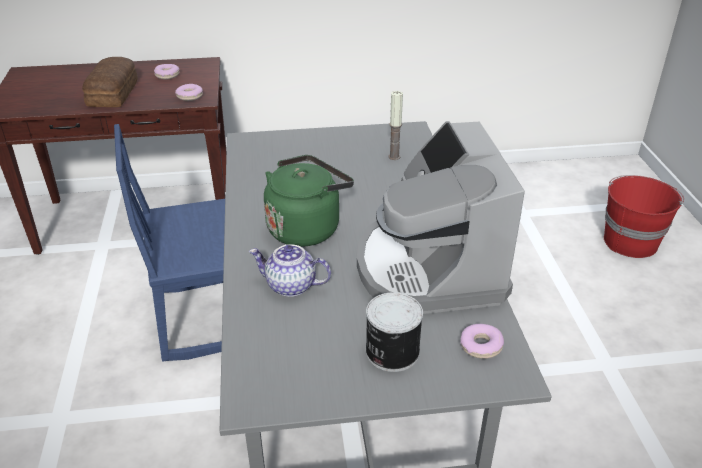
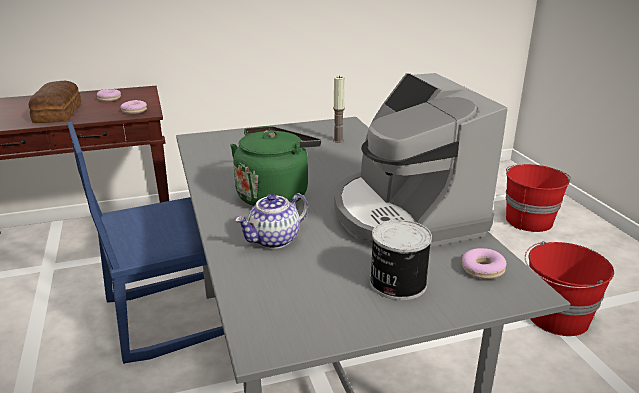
camera: 10 degrees left, 10 degrees down
(290, 286) = (274, 240): teapot -> teapot turned 45 degrees counterclockwise
(617, 367) = (556, 317): none -> red bucket

